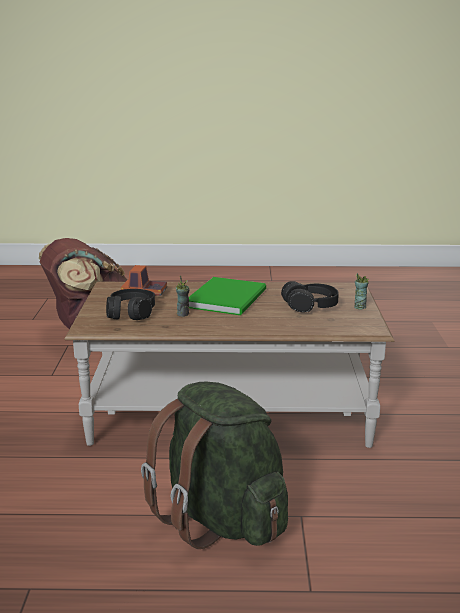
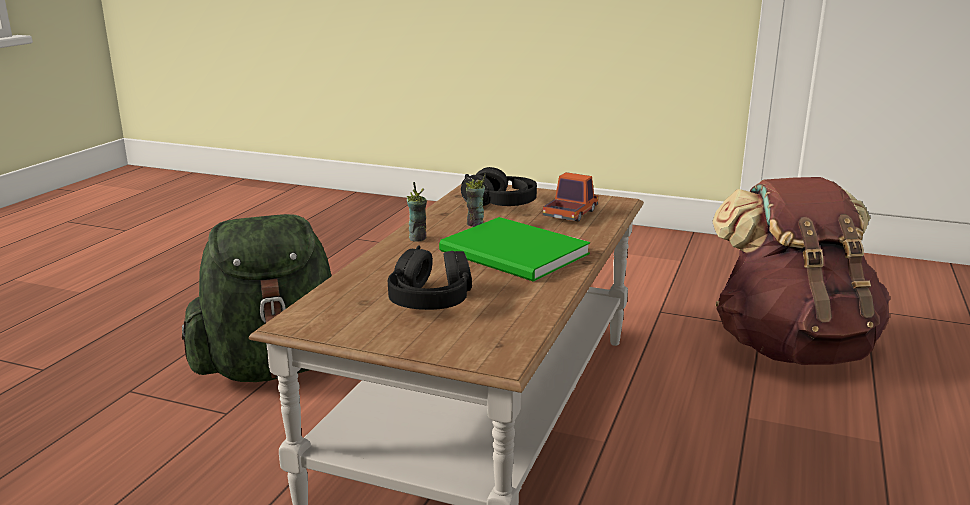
camera: 110 degrees right, 0 degrees up
(359, 307) = (389, 336): cup -> cup (417, 238)

